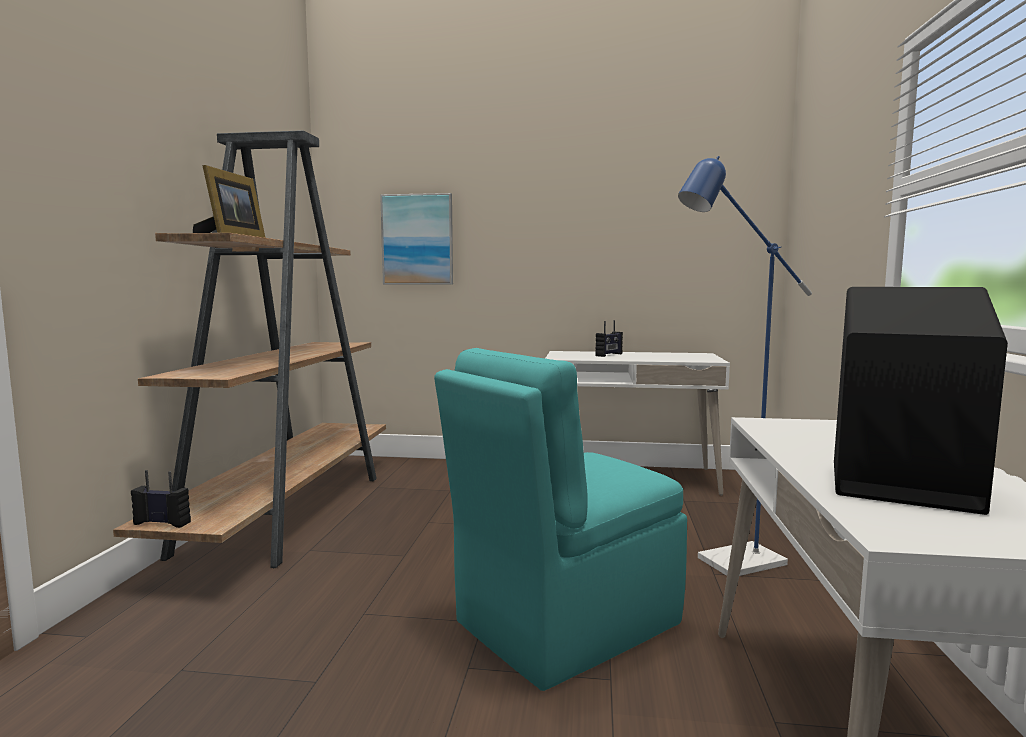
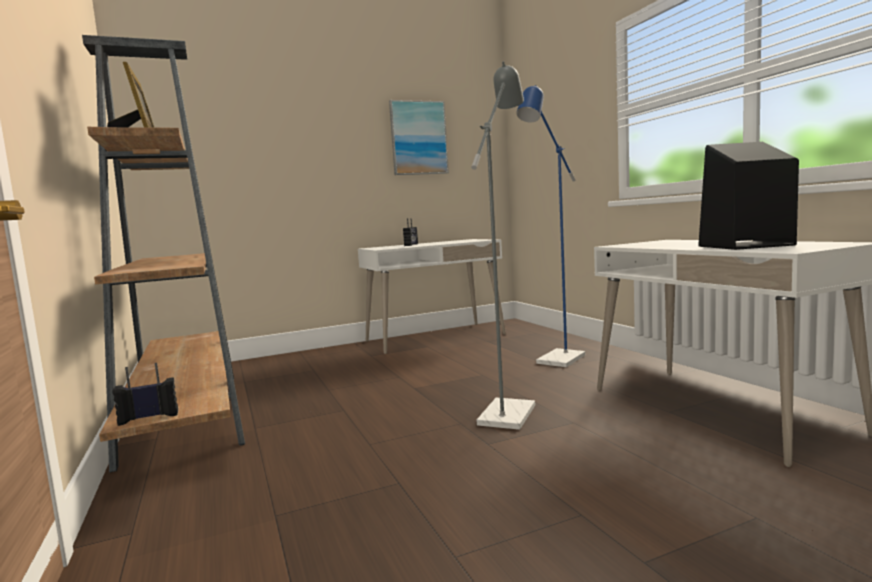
camera: 30 degrees left, 0 degrees up
(417, 240) = (229, 158): picture -> picture (418, 138)
(562, 624) = (510, 410): turquoise chair -> grey floor lamp

